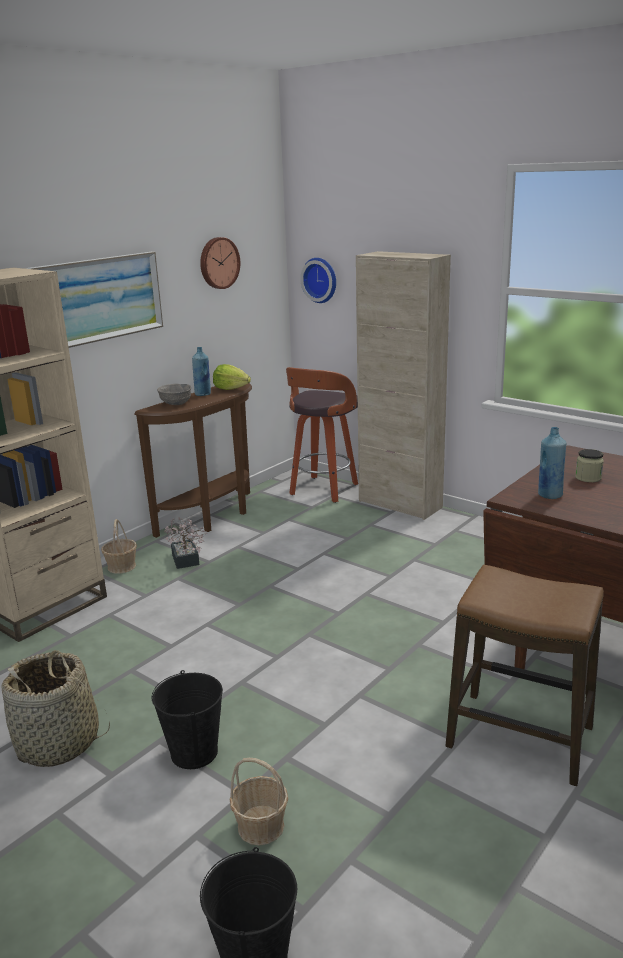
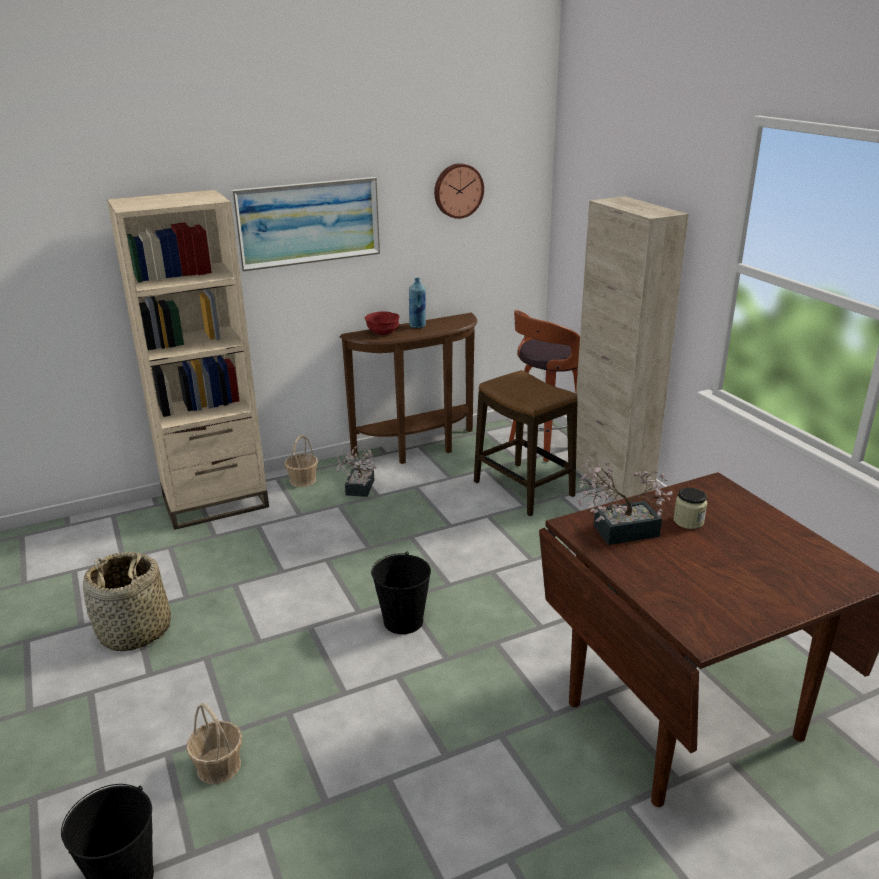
camera: 25 degrees right, 5 degrees up
(176, 403) = (383, 332): grey bowl -> red bowl
(194, 752) = (223, 678): black bucket -> black bucket (403, 621)
(231, 388) = (450, 324): lettuce -> none
(321, 280) = (576, 217): wall clock -> none
(519, 737) = (507, 776): stool -> stool (523, 489)
(549, 495) = (618, 531): blue bottle -> potted plant

